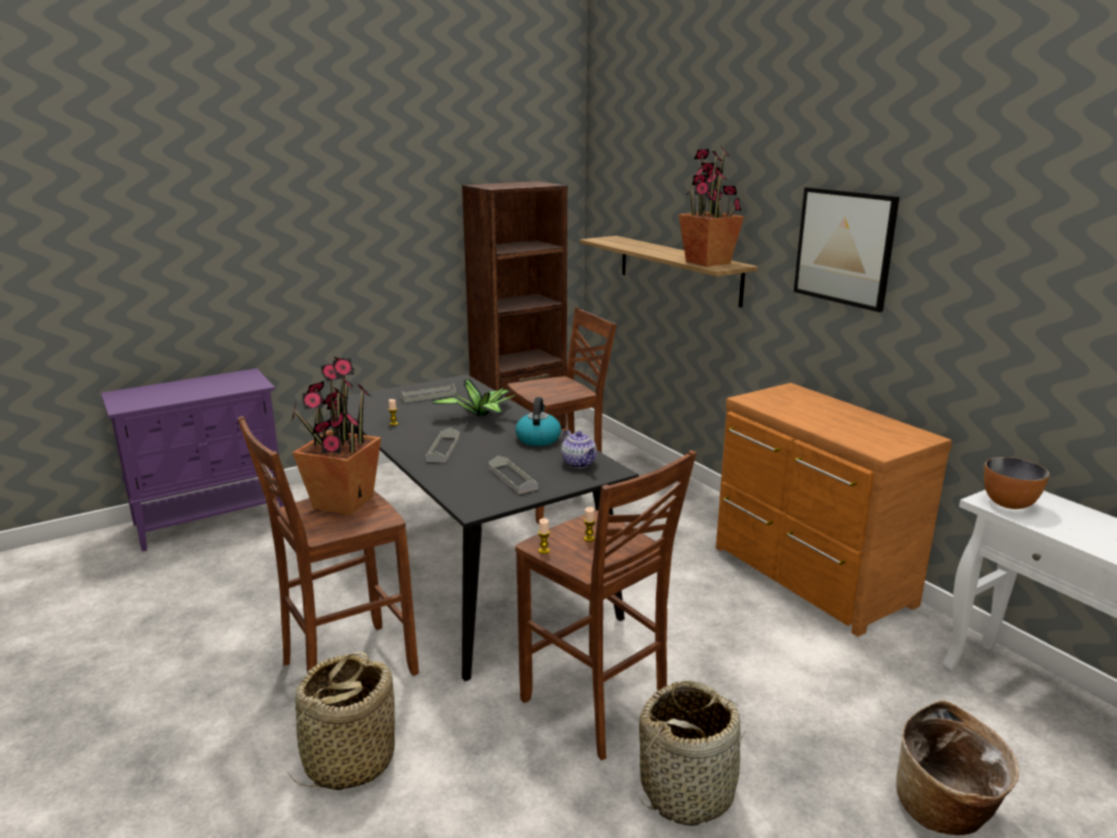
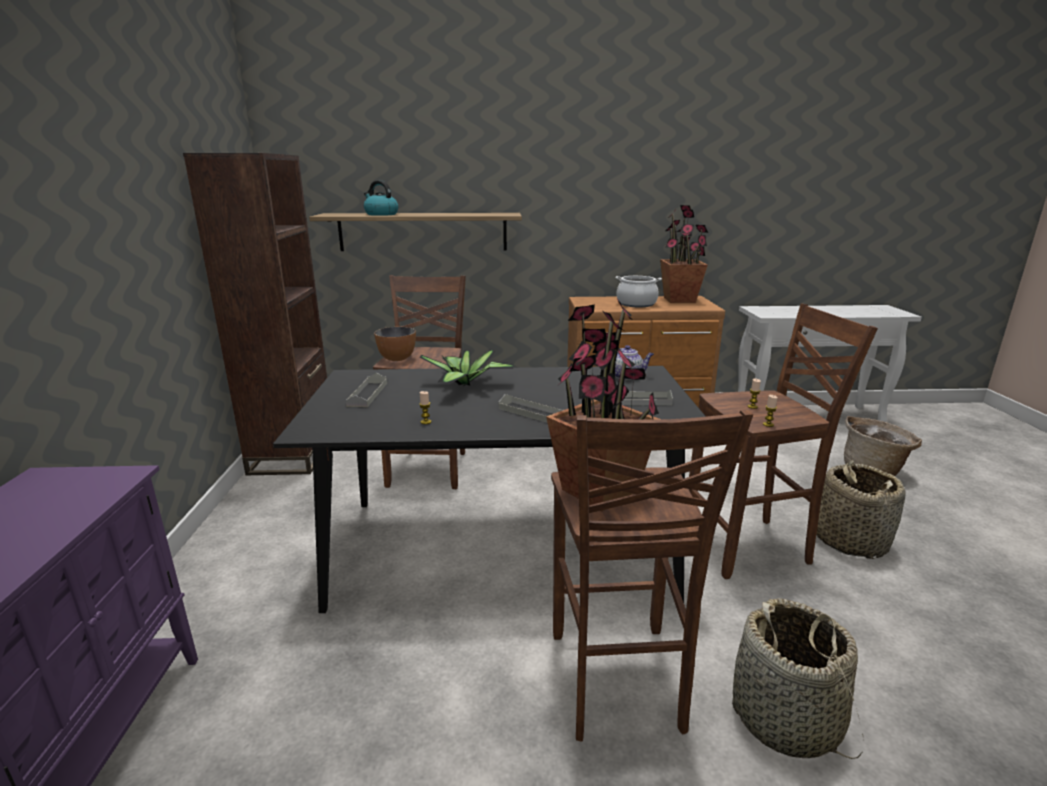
camera: 60 degrees left, 0 degrees up
(538, 438) = (554, 377): kettle -> kettle (381, 214)
(707, 262) = (487, 214): potted plant -> potted plant (679, 300)
(818, 415) = (636, 304): none -> cooking pot
(844, 247) = (603, 184): picture -> none
(1008, 504) = (772, 313): bowl -> bowl (397, 359)

